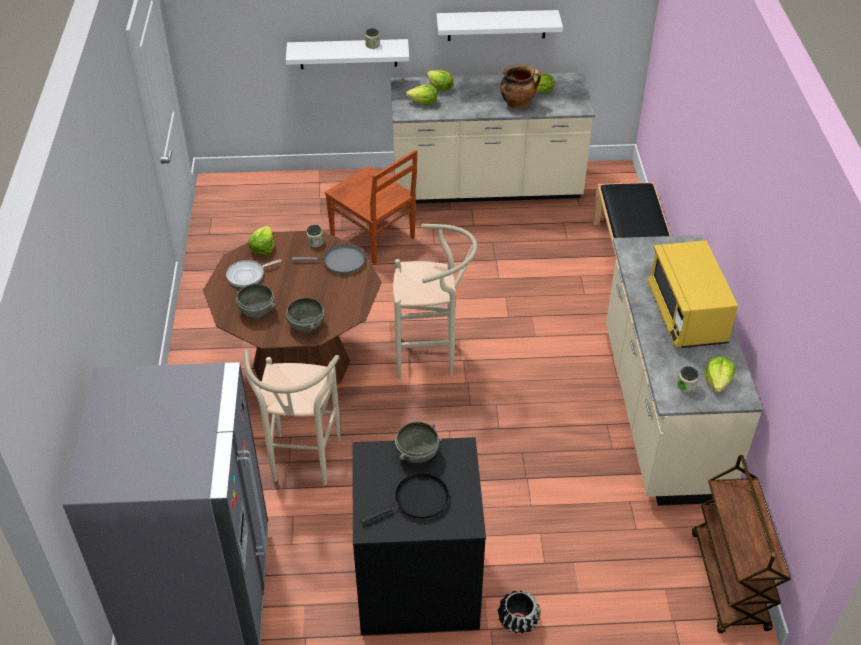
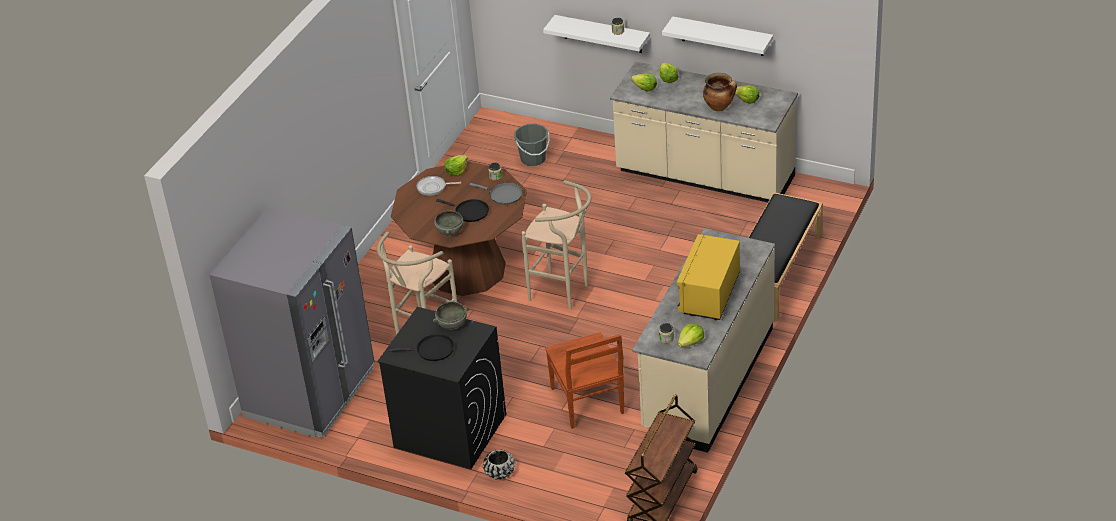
camera: 30 degrees right, 5 degrees down
(256, 311) = (423, 213): grey bowl -> none
(293, 215) = (533, 159): none -> grey bucket
(314, 293) = (469, 212): none -> black frying pan
(374, 237) = (584, 193): brown chair -> brown chair (587, 402)

